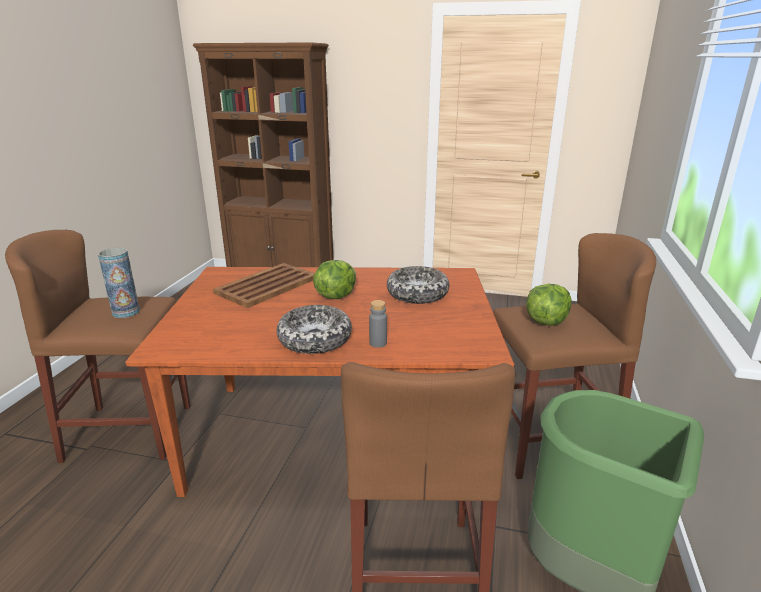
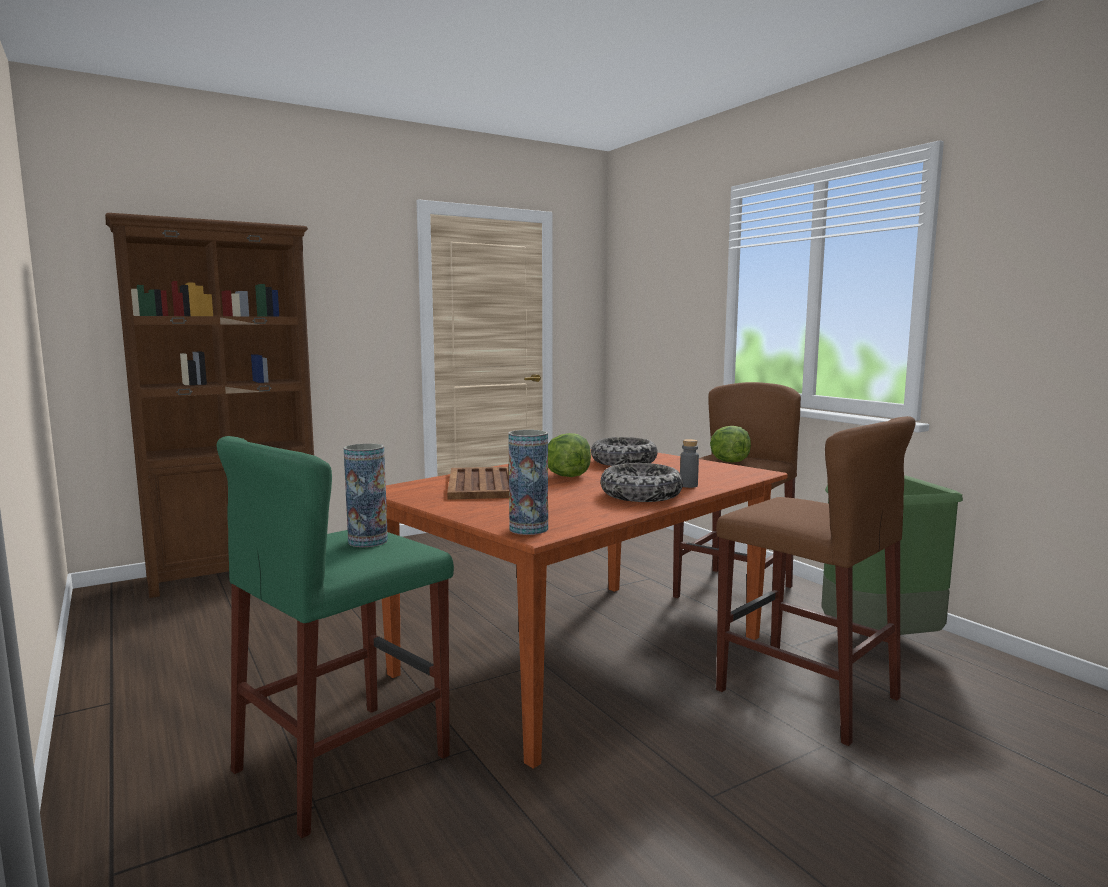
camera: 45 degrees left, 15 degrees down
(129, 432) = (343, 763): brown stool -> green stool
(166, 343) = (528, 529): none -> vase

